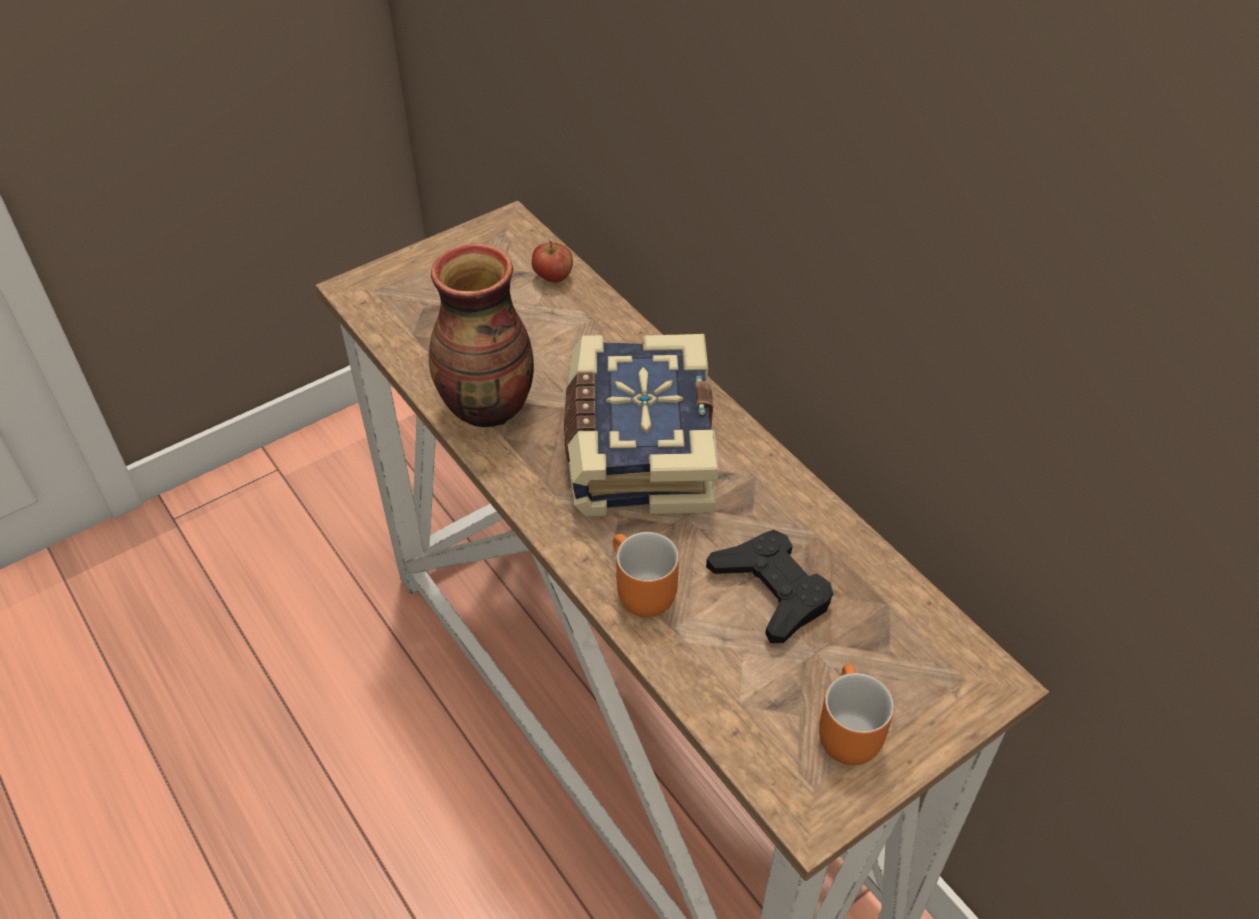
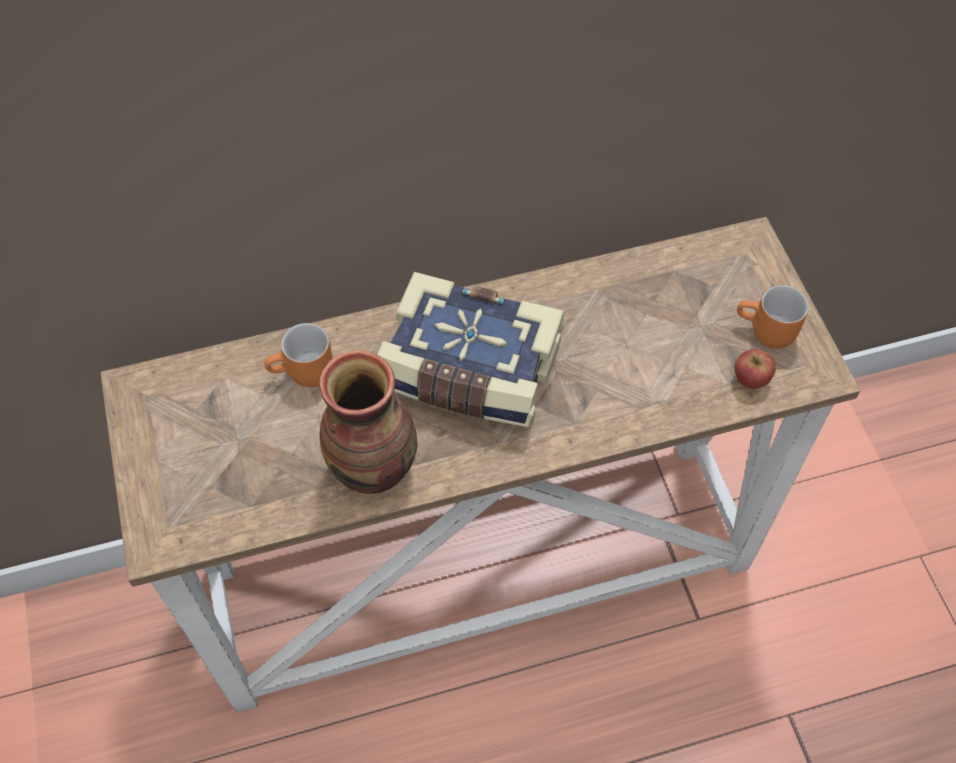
camera: 70 degrees left, 10 degrees up
(553, 277) = (231, 372): apple -> apple (751, 379)
(637, 591) = (613, 415): orange mug -> orange mug (304, 375)
(771, 590) = (640, 332): black game controller -> none

